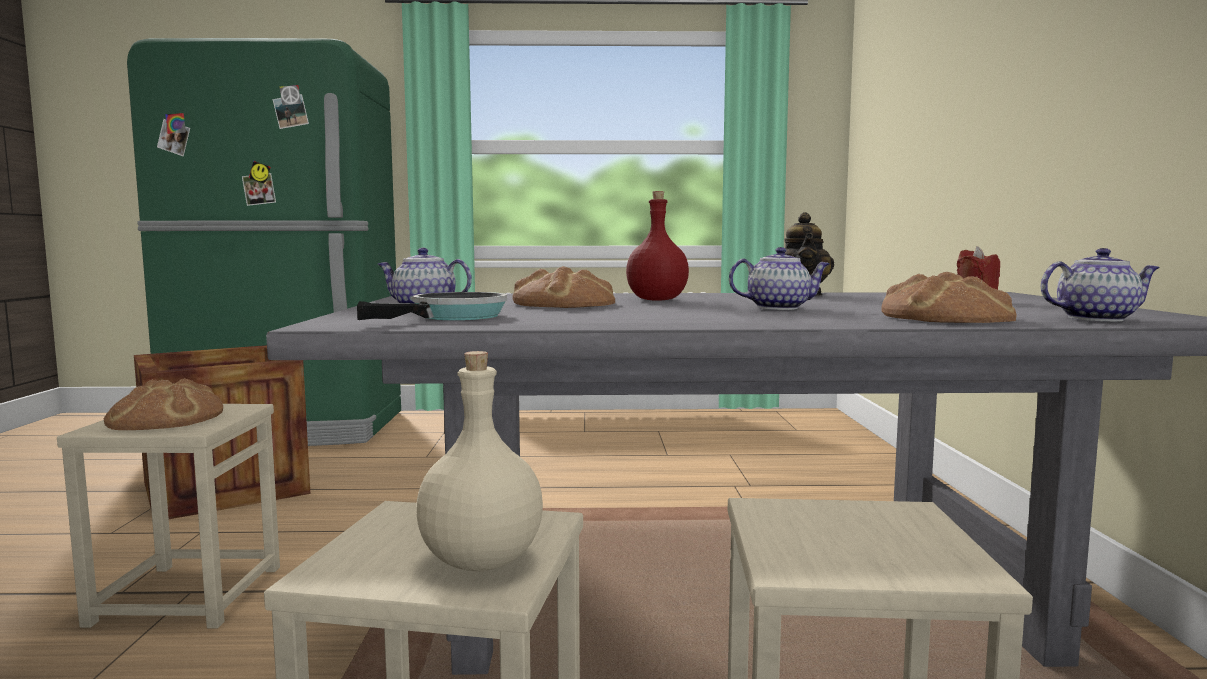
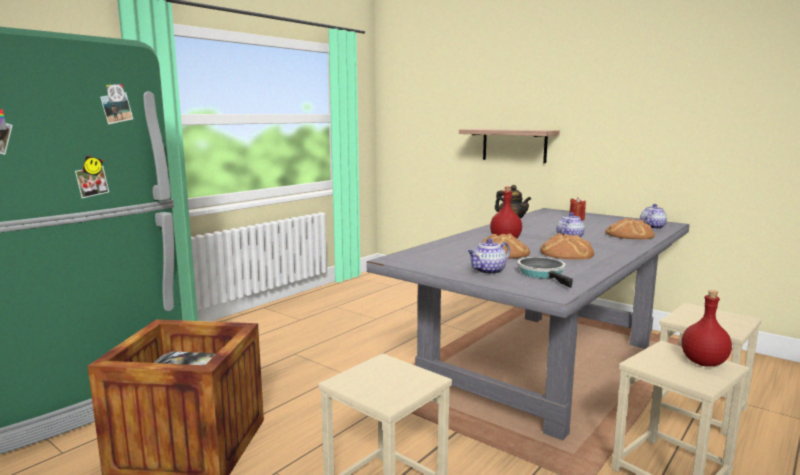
camera: 50 degrees left, 5 degrees up
(165, 418) = (382, 382): bread -> bread (566, 253)
(479, 562) = (704, 363): beige bottle -> red bottle
(979, 158) = (514, 145): none -> shelf

